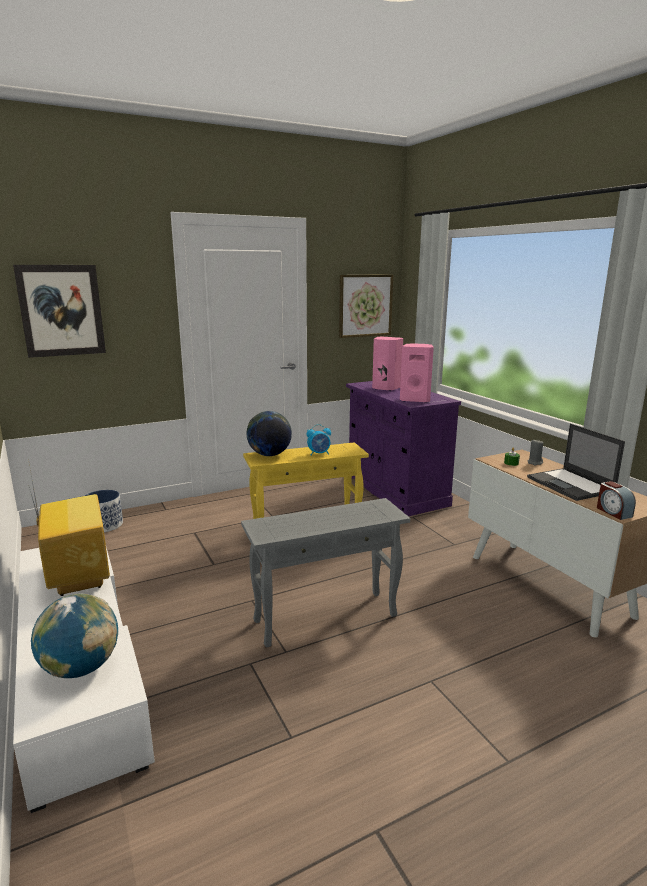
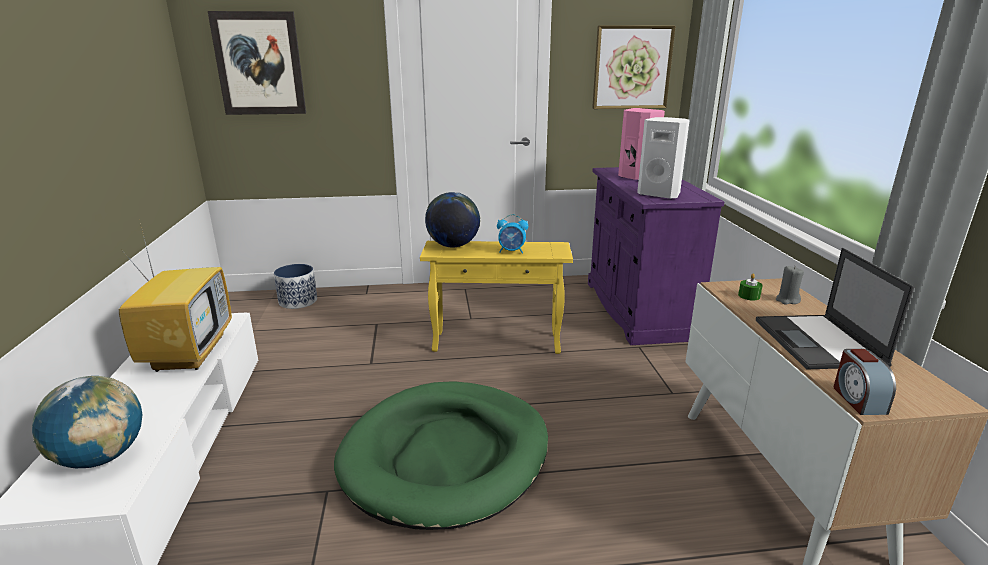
camera: 20 degrees right, 5 degrees up
(325, 618) = (446, 456): grey side table -> green dog bed
(415, 400) = (660, 194): pink speaker -> white speaker

